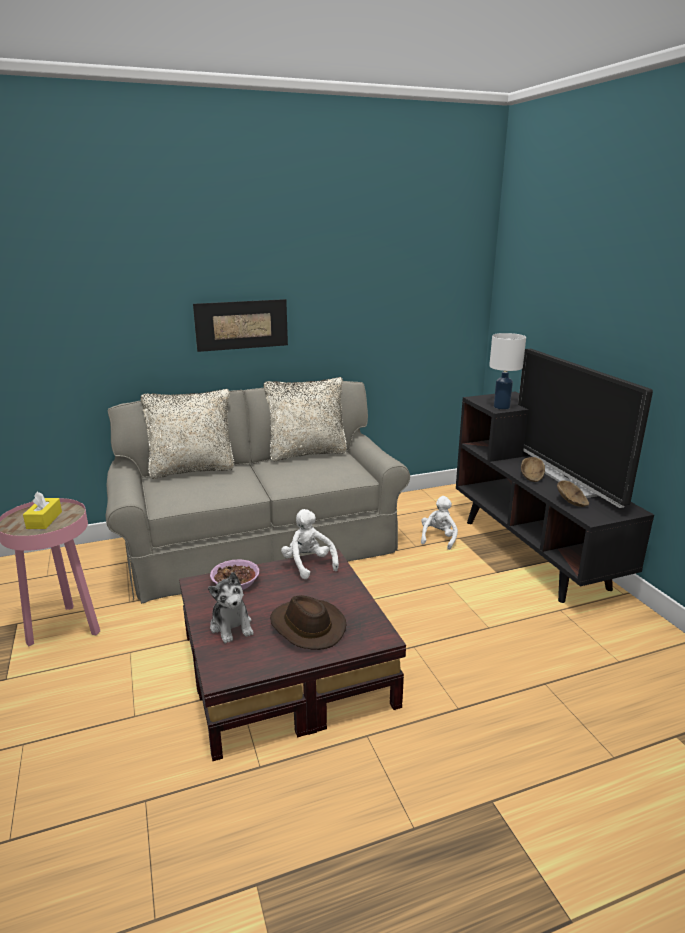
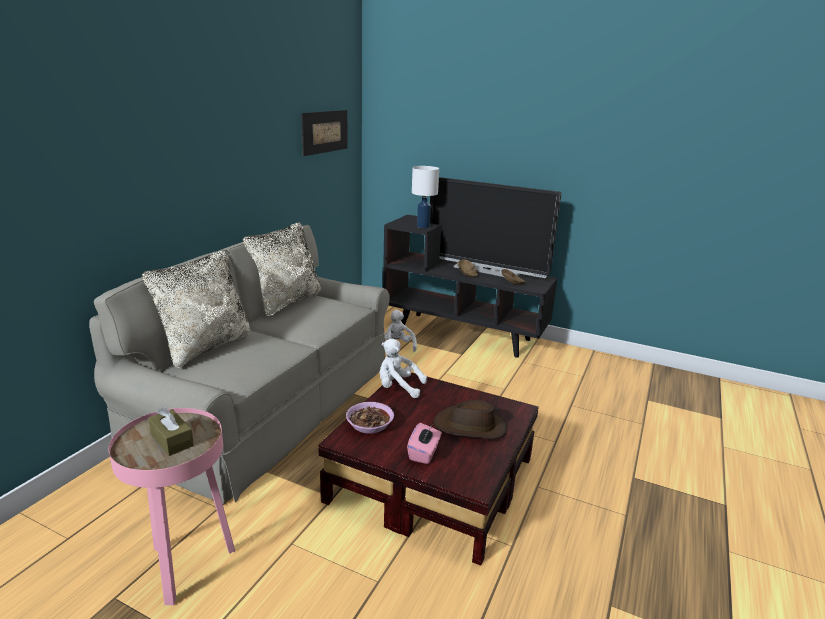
camera: 45 degrees left, 0 degrees up
(44, 520) = (172, 440): yellow tissue box -> brown tissue box
(232, 626) = (424, 453): plush toy -> pink tissue box
(241, 325) = (202, 180): picture -> picture (325, 132)

